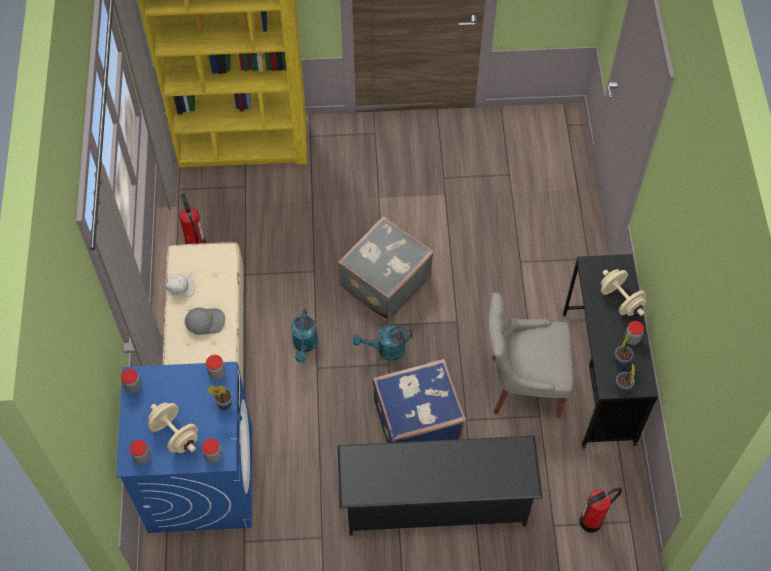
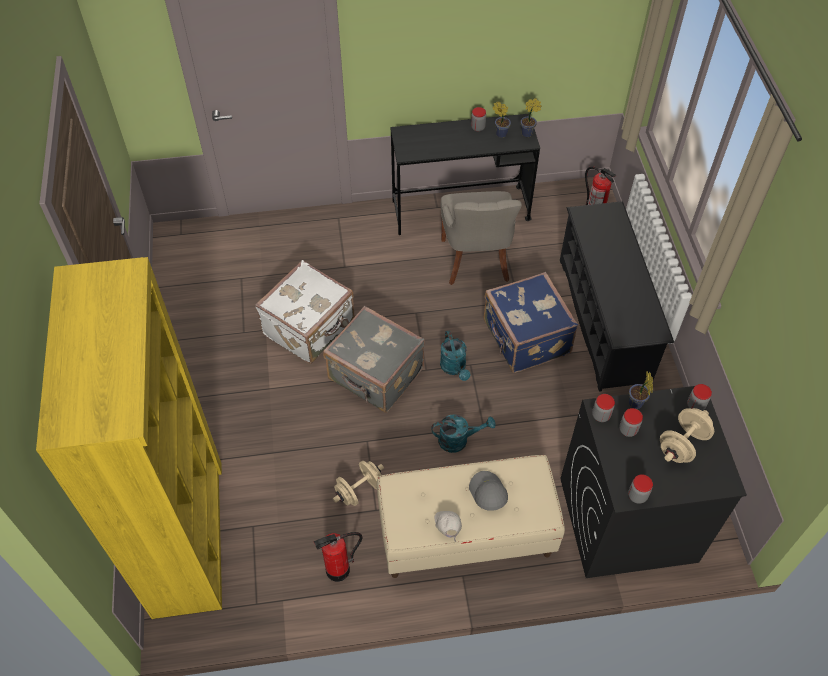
camera: 95 degrees left, 5 degrees down
(142, 457) = (717, 472): jar -> jar (628, 430)
(201, 477) = (626, 520): blue washing machine -> black washing machine
(444, 230) = (310, 328): none -> white suitcase
(620, 300) = (440, 134): beige dumbbell -> beige dumbbell (359, 490)

